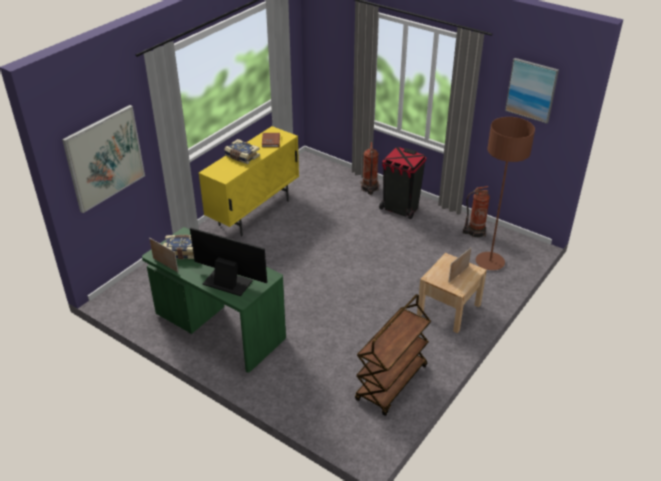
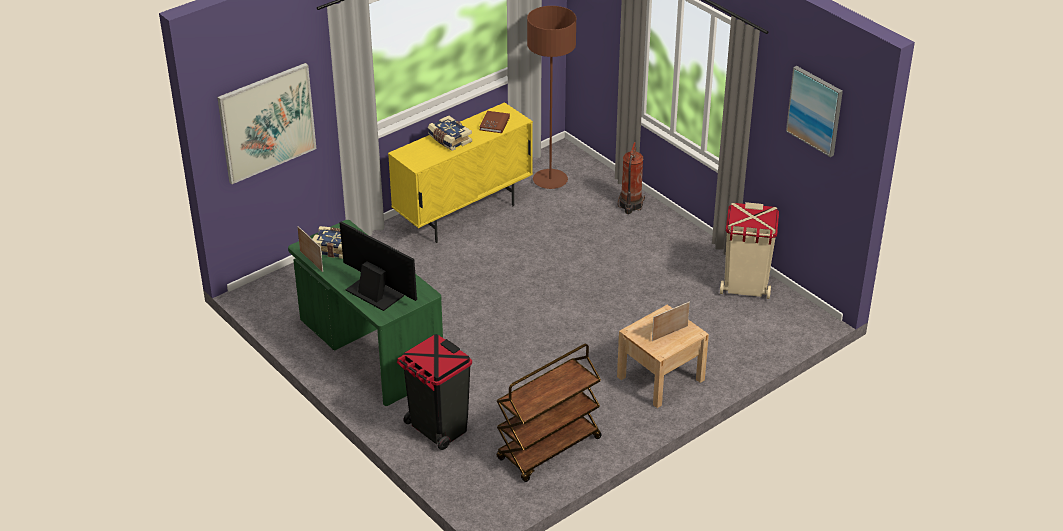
camera: 15 degrees right, 0 degrees up
(400, 209) = (659, 240): black trash can -> black trash can (438, 428)
(475, 232) = (745, 287): fire extinguisher -> beige trash can
(490, 262) = (745, 330): brown floor lamp -> brown floor lamp (550, 180)

